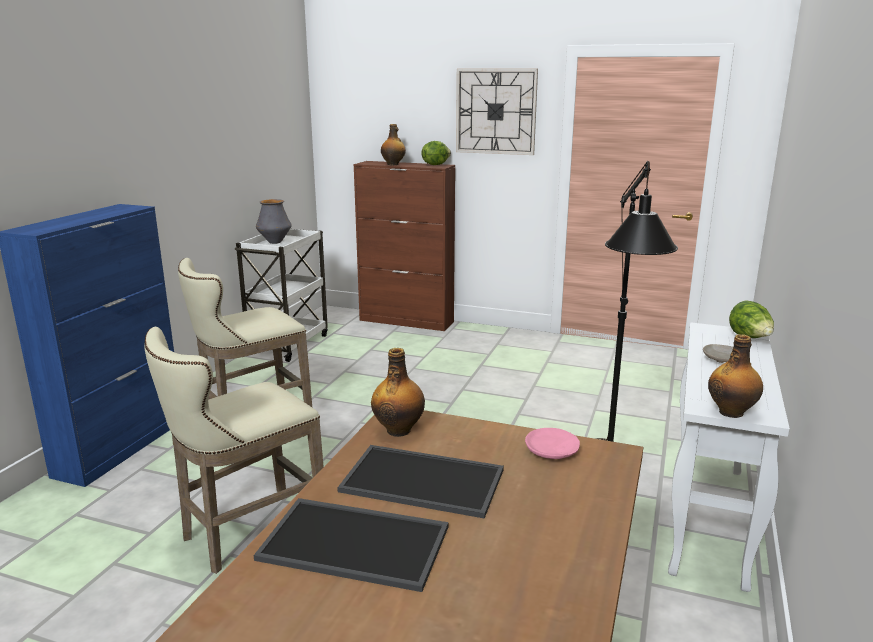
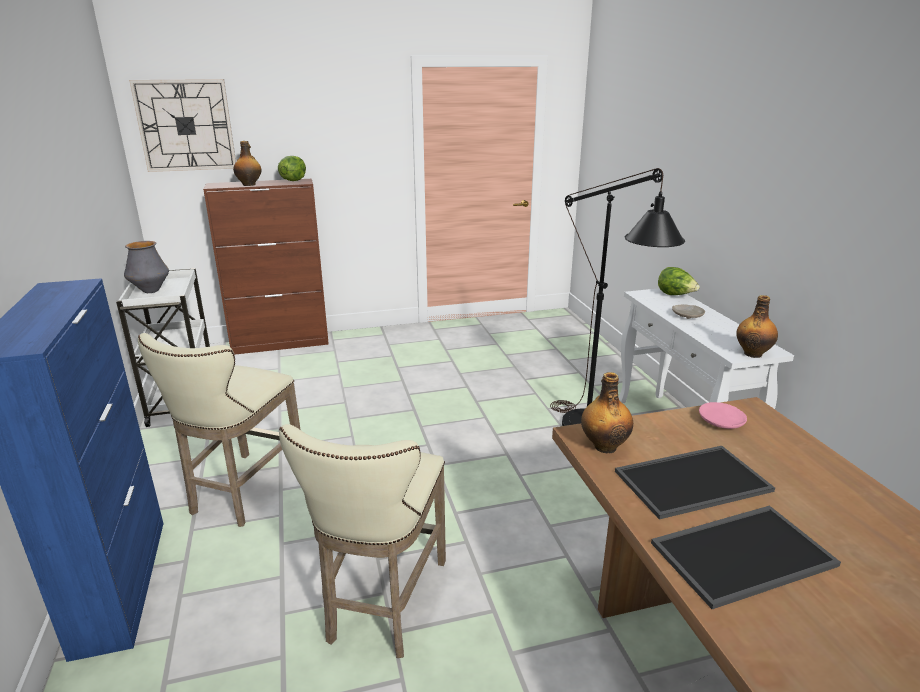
camera: 35 degrees left, 5 degrees up
(496, 111) = (347, 122): wall clock -> wall clock (185, 125)

